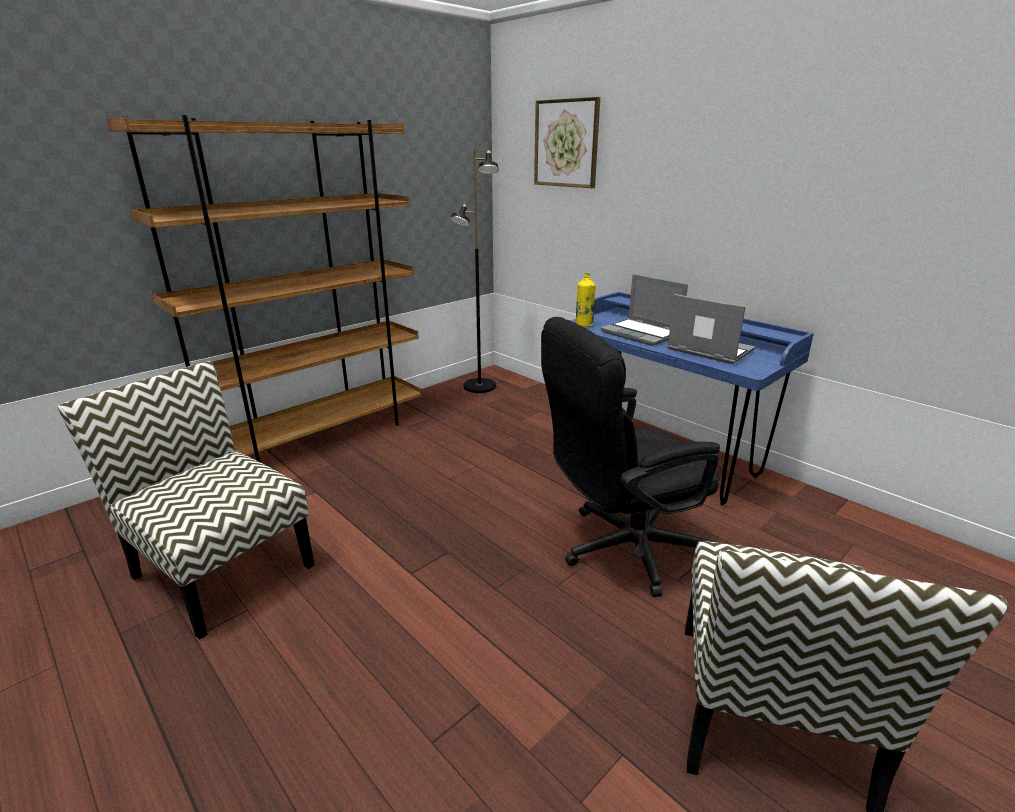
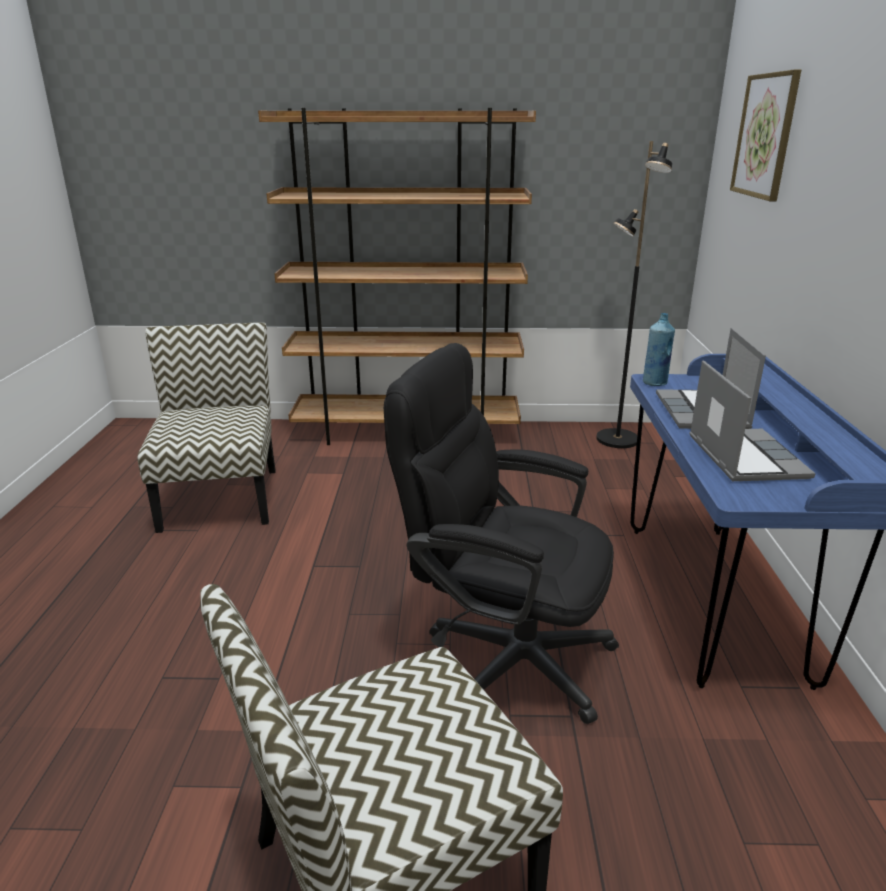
camera: 45 degrees right, 0 degrees up
(584, 325) = (654, 383): yellow bottle -> blue bottle

